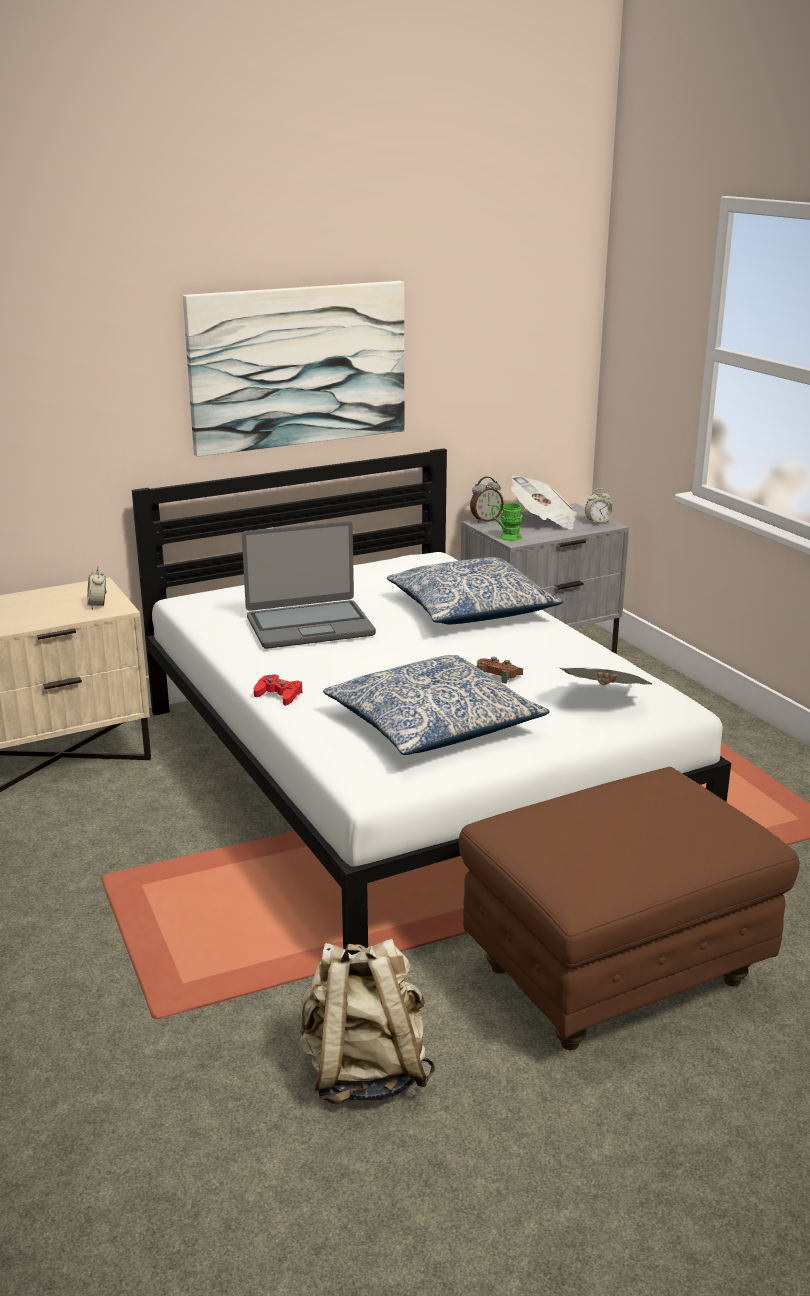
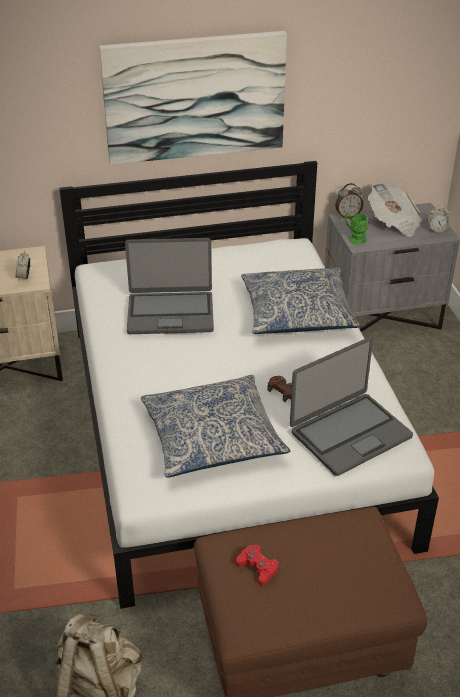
camera: 15 degrees right, 15 degrees up
(279, 695) = (118, 386): red game controller -> red game controller (258, 568)
(604, 700) = (349, 434): newspaper -> laptop

